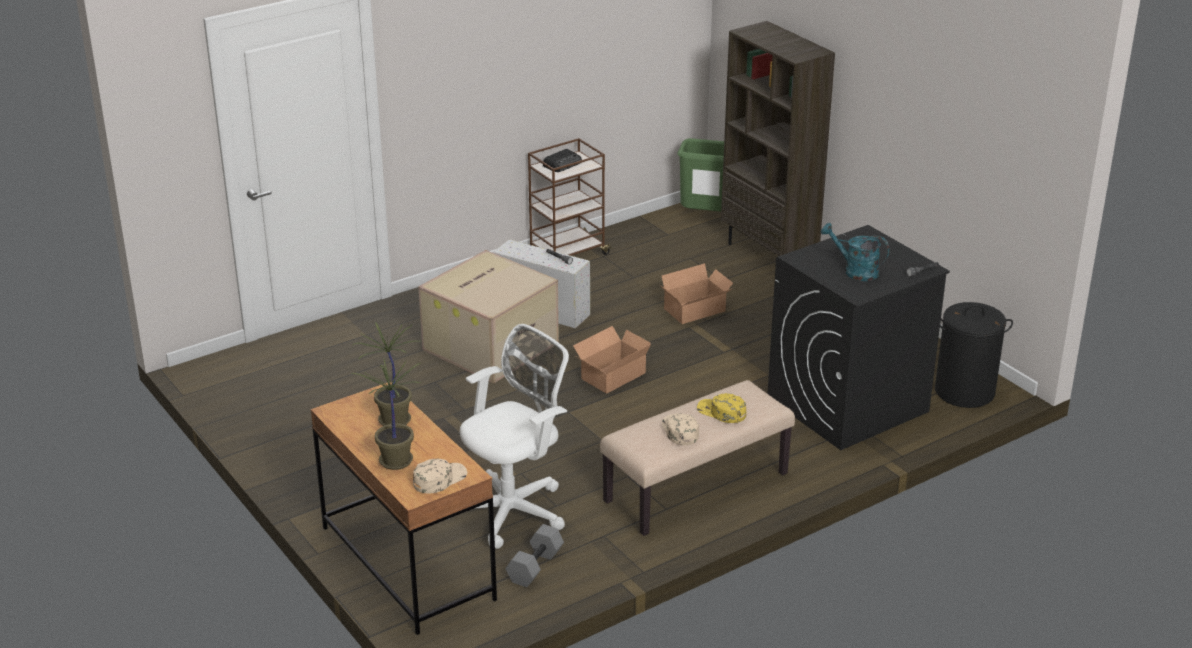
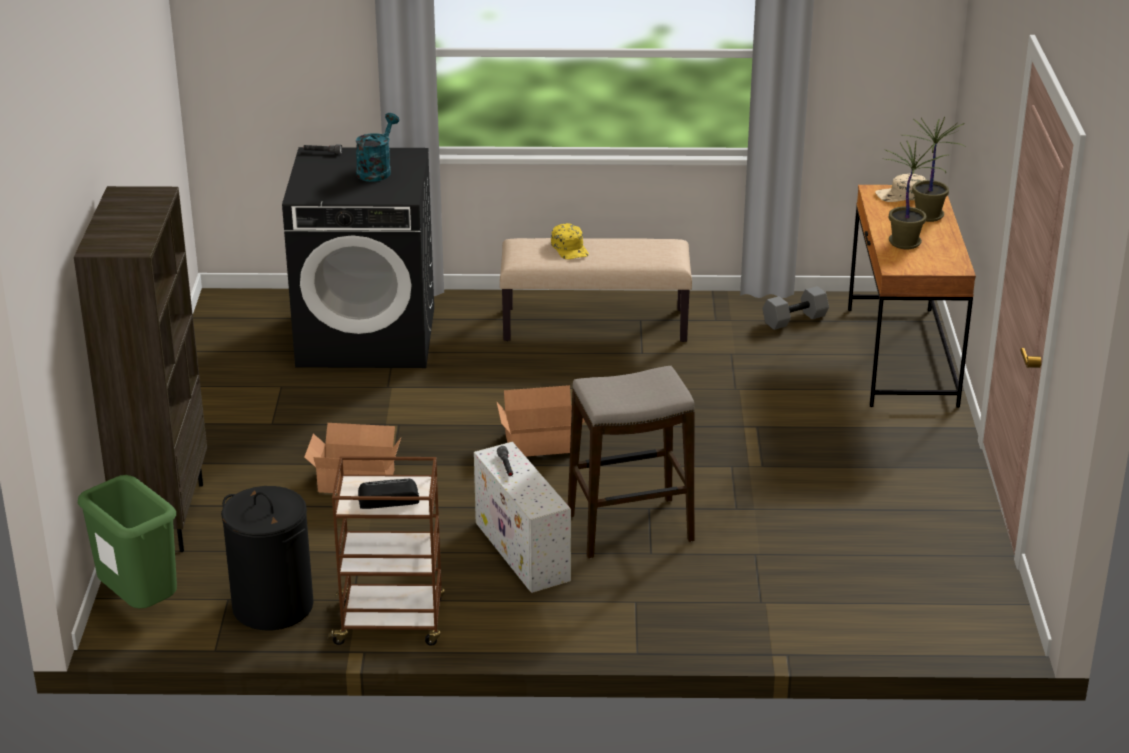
camera: 145 degrees left, 0 degrees up
(490, 345) = (630, 529): cardboard box -> stool
(513, 510) = (773, 363): white office chair -> none
(679, 431) = (625, 247): beige cap -> none
(855, 271) = (376, 170): turquoise watering can -> turquoise watering can turned 135 degrees counterclockwise
(965, 392) = (250, 310): black laundry basket -> black laundry basket (272, 606)

